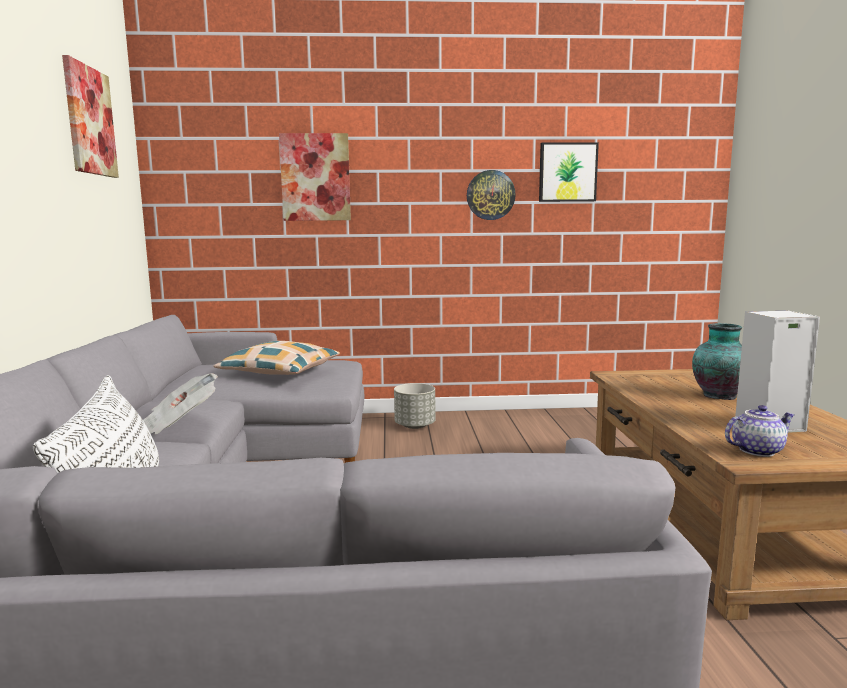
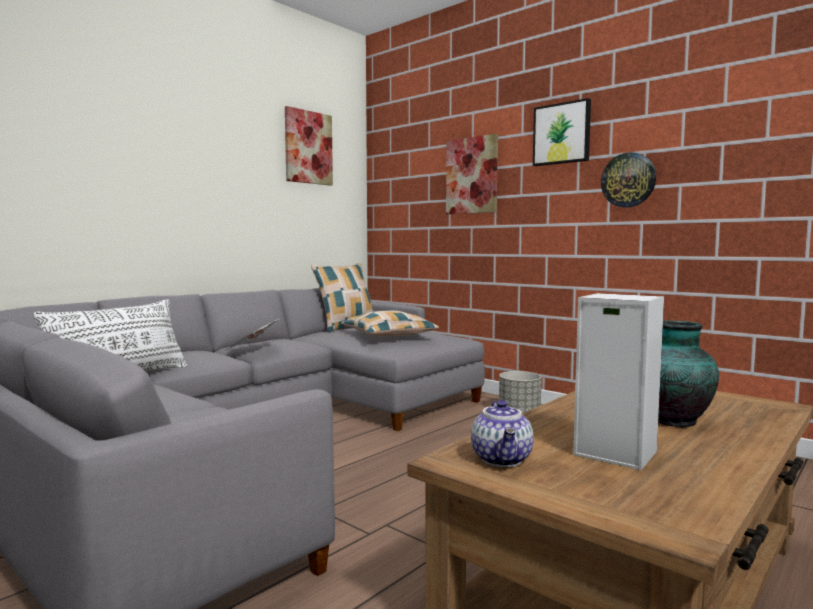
camera: 45 degrees right, 5 degrees down
(189, 371) = (346, 327): none -> pillow
(567, 172) = (725, 146): picture -> picture (562, 134)
(756, 450) = (503, 460): teapot -> teapot turned 60 degrees clockwise

